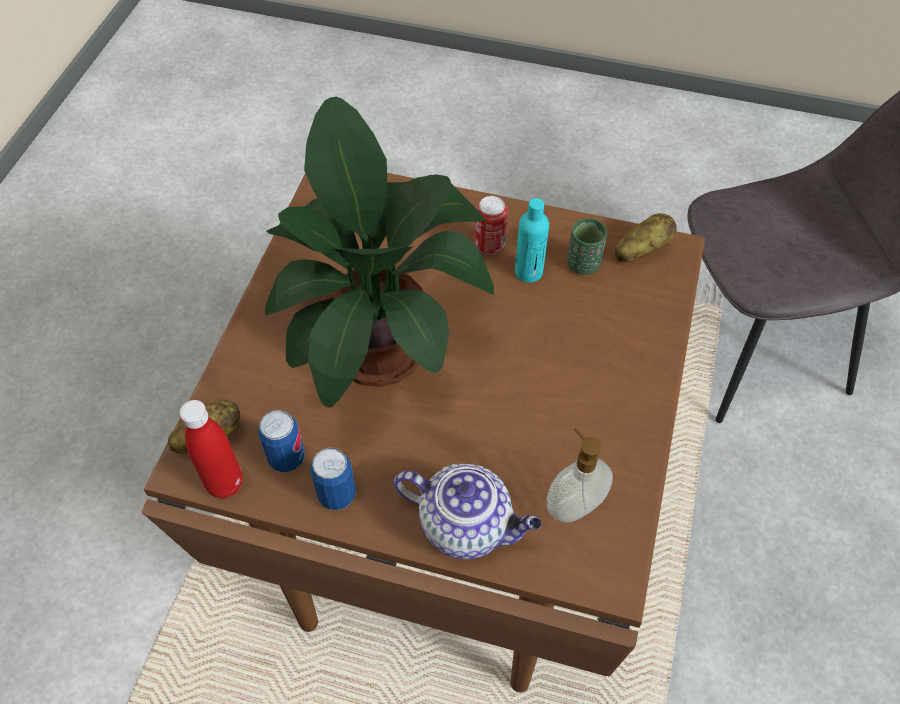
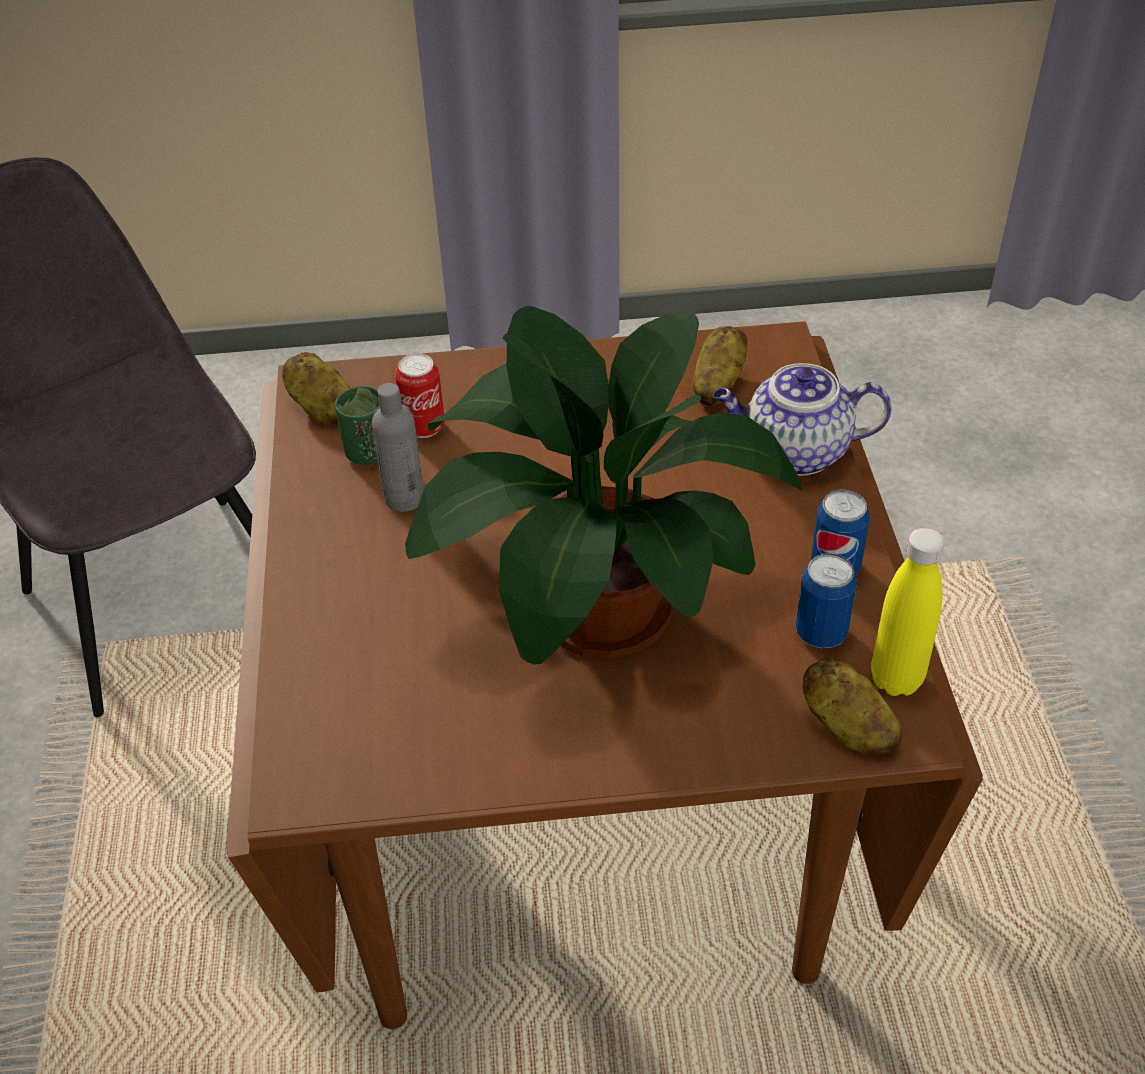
camera: 110 degrees left, 10 degrees down
(225, 483) = (896, 679): red bottle -> yellow bottle
(467, 525) = (794, 452): teapot -> teapot turned 90 degrees counterclockwise
(489, 245) = (371, 548): can -> can (424, 427)
(528, 272) = (404, 498): turquoise bottle -> grey bottle
(573, 505) = (717, 385): soap dispenser -> potato

